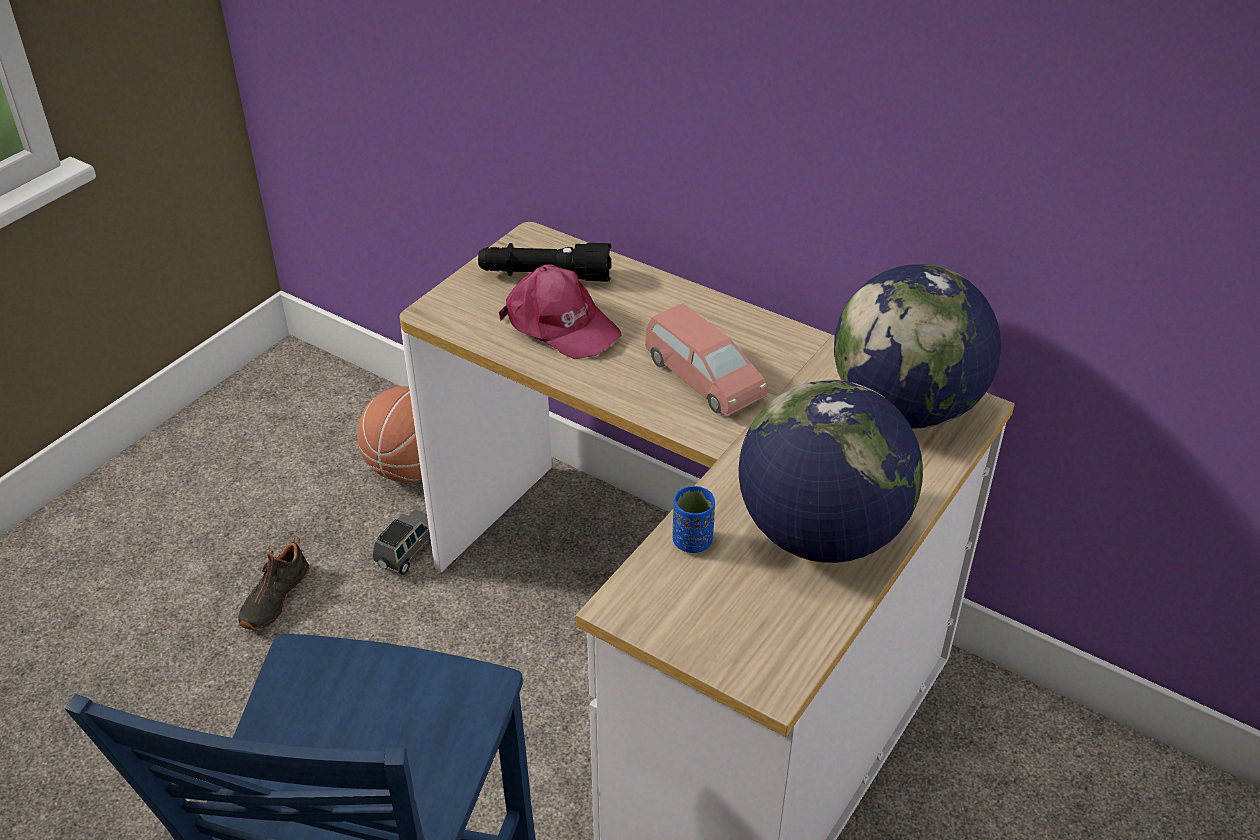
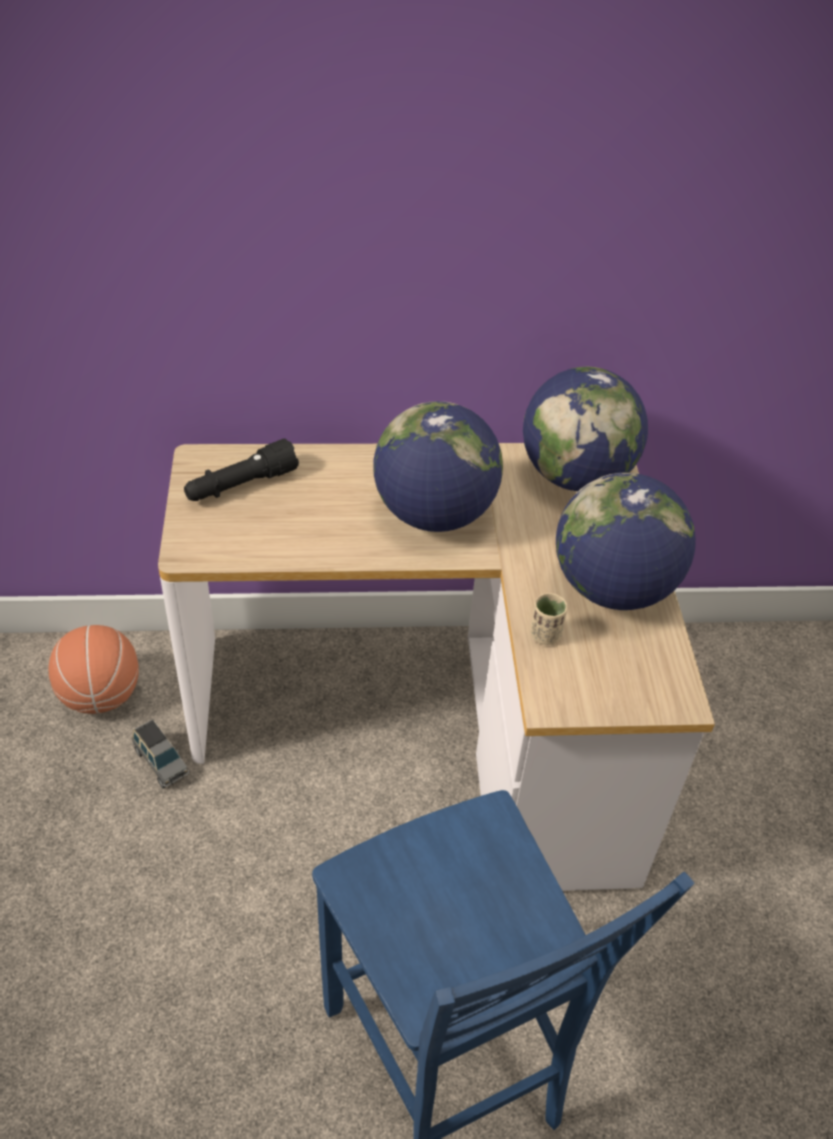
camera: 40 degrees left, 5 degrees up
(273, 598) = (83, 861): black shoe -> none
(407, 552) = (161, 762): grey toy car -> grey toy car turned 150 degrees clockwise
(560, 325) = (293, 520): pink cap -> none
(692, 541) = (545, 635): blue cup -> beige cup
(703, 378) = (434, 514): pink toy car -> globe

